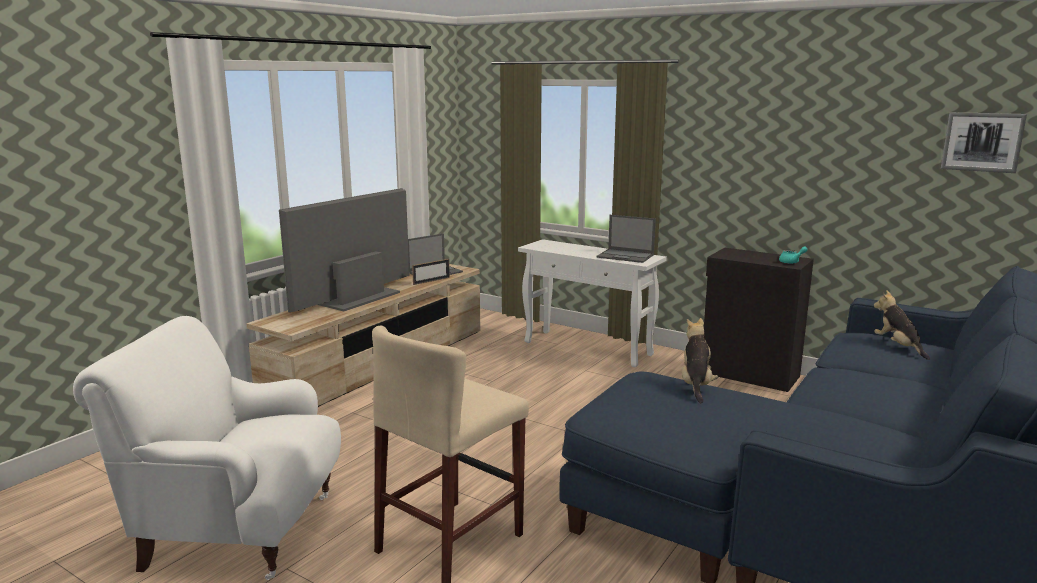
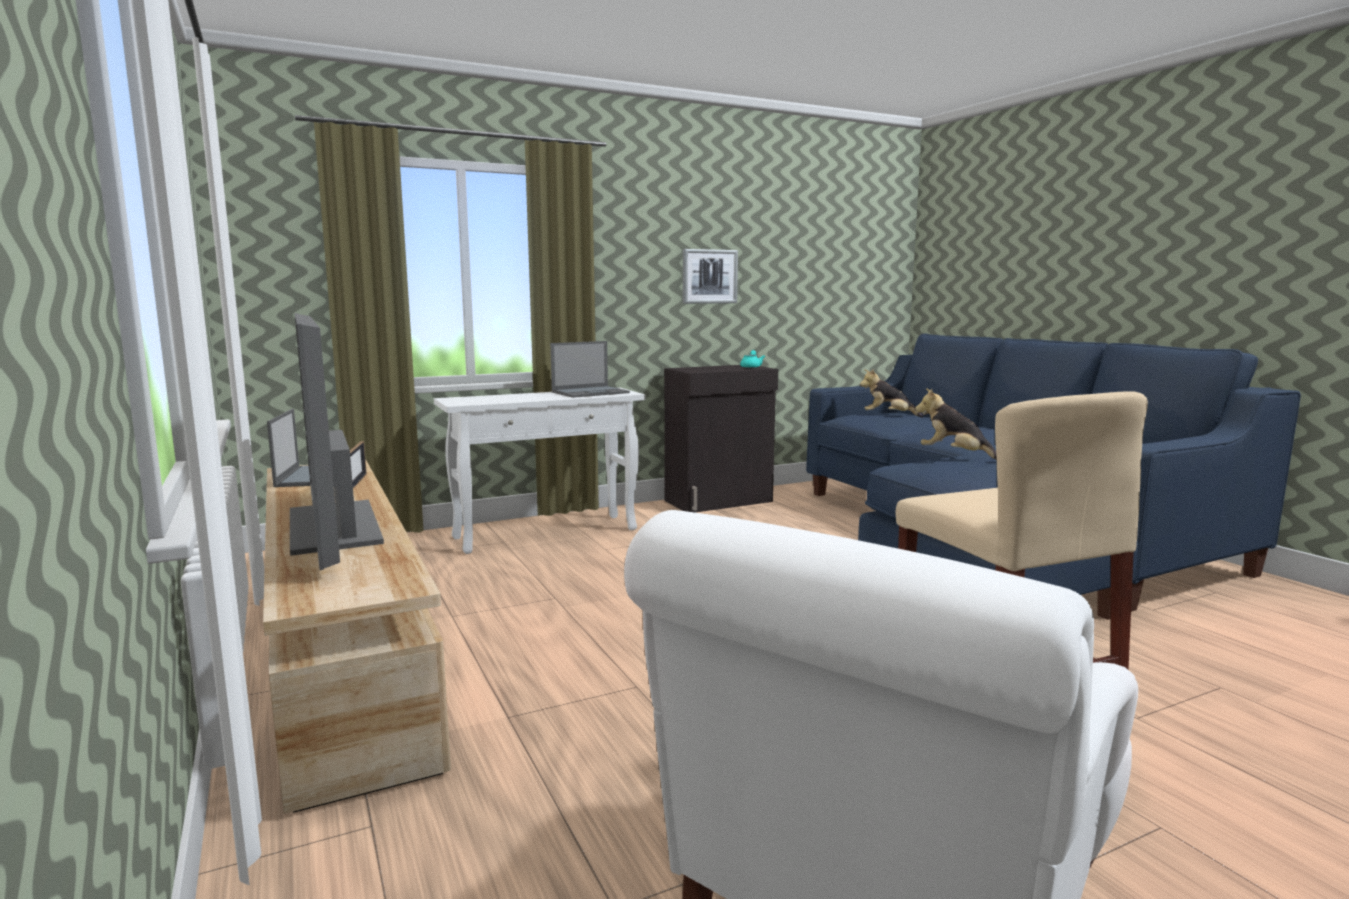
camera: 60 degrees left, 5 degrees down
(982, 142) = (854, 240): picture -> picture (709, 276)

